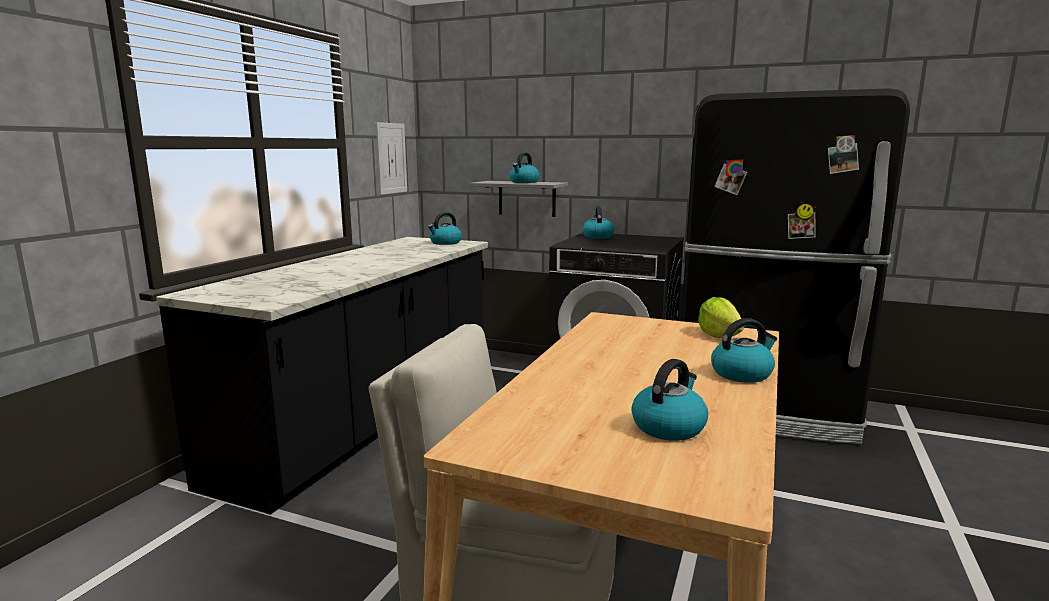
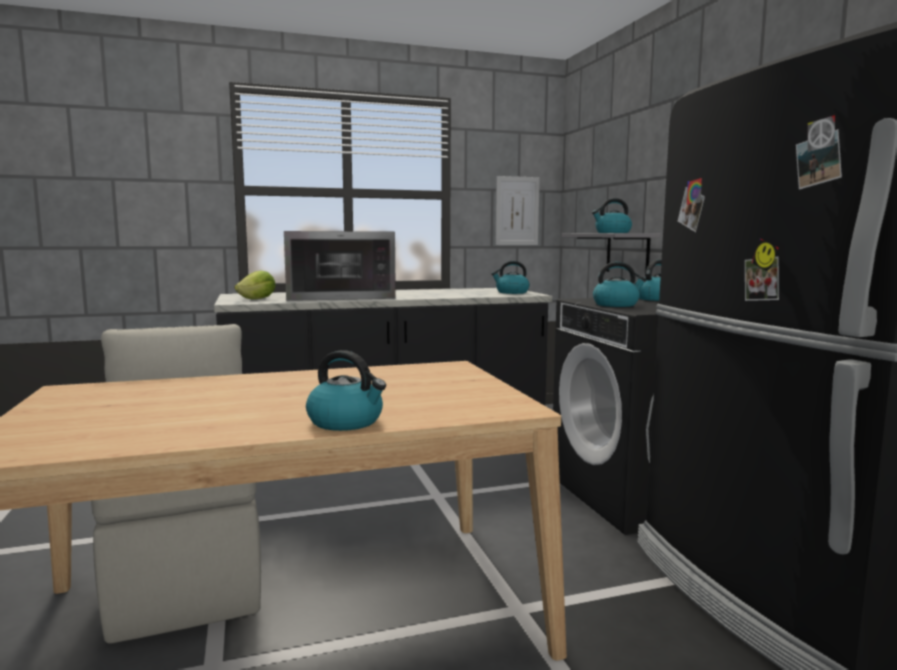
camera: 50 degrees right, 5 degrees down
(336, 273) = (340, 296): none -> microwave
(668, 426) = (149, 421): kettle -> kettle (616, 305)
(719, 335) = (479, 399): lettuce -> lettuce (257, 299)

